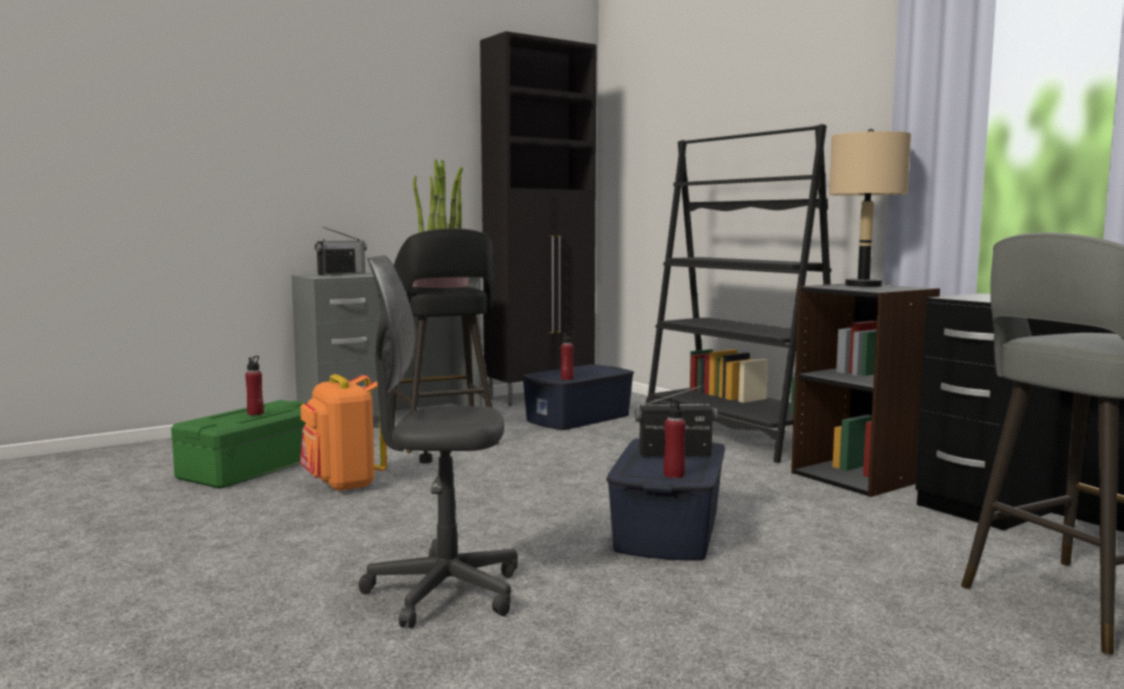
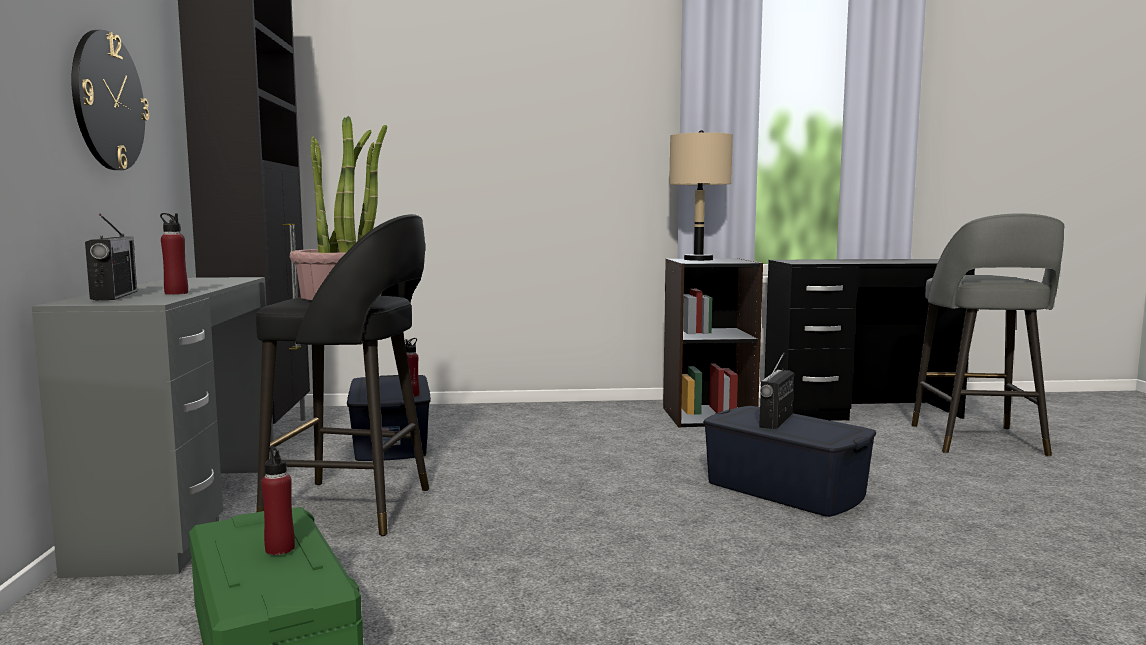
camera: 60 degrees left, 0 degrees up
(343, 484) = (472, 594): orange backpack -> none
(391, 158) = (108, 101): none -> wall clock
(443, 593) = (903, 601): grey office chair -> none
(674, 475) = (839, 432): red bottle -> red bottle (176, 293)
(736, 435) = (552, 414): black bookcase -> none

